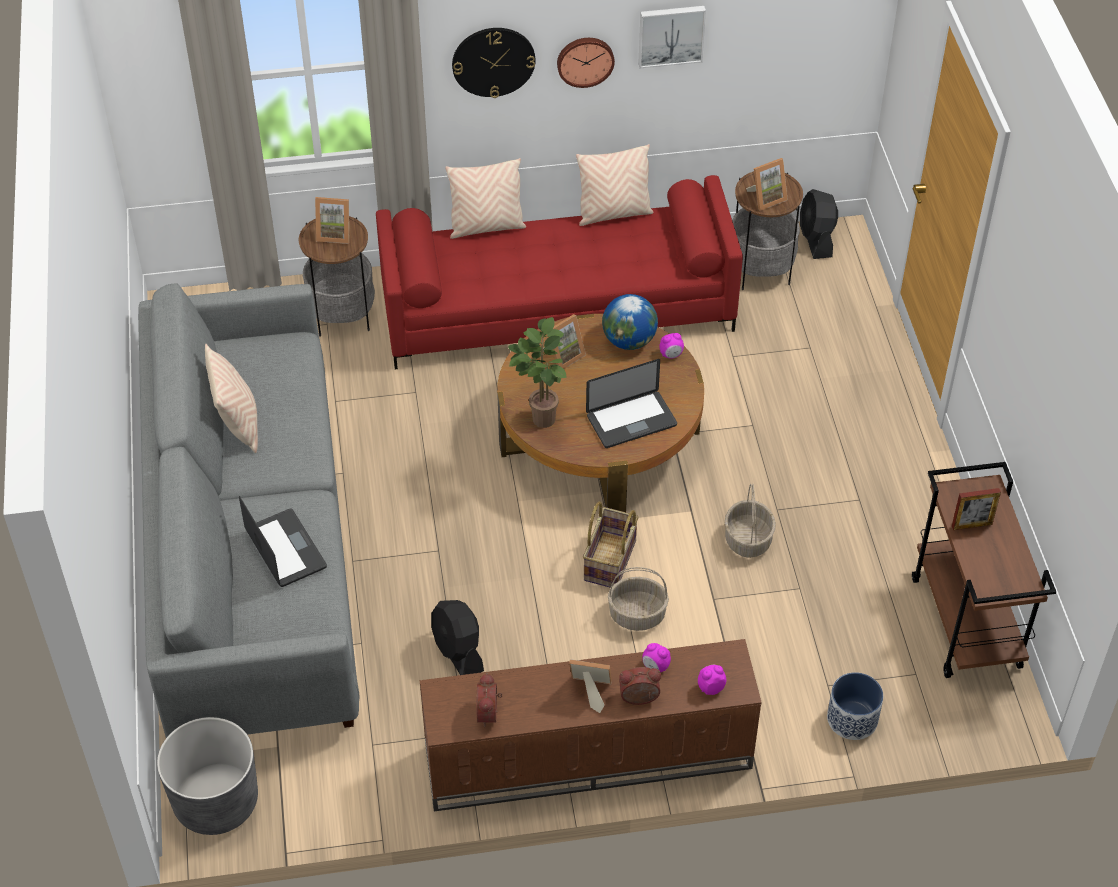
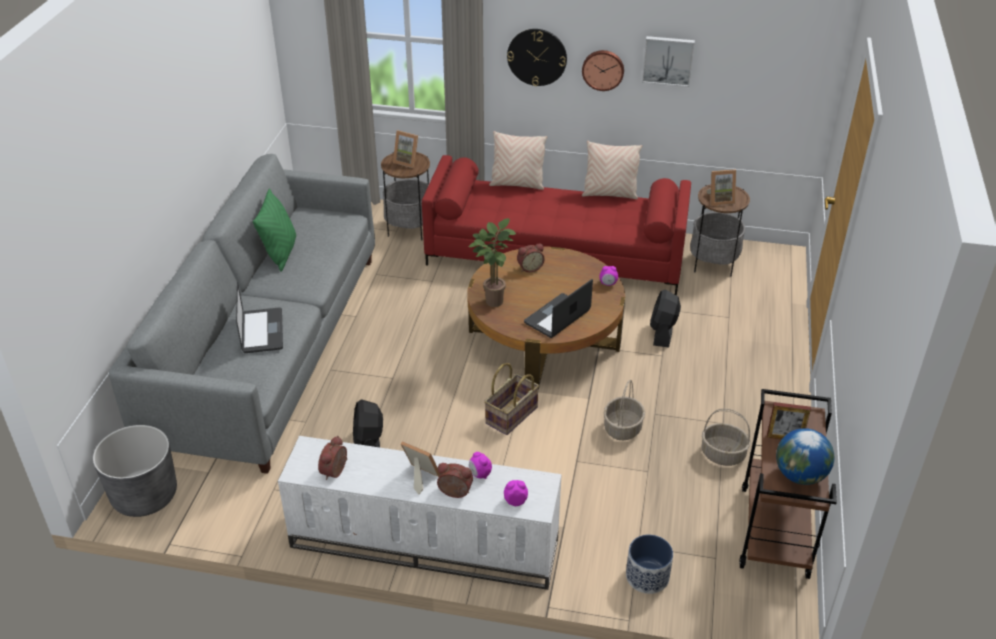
camera: 20 degrees right, 10 degrees down
(238, 424) = (280, 253): beige pillow -> green pillow
(563, 356) = (529, 267): picture frame -> alarm clock
(586, 759) = (422, 545): brown tv stand -> white tv stand
(629, 341) = (582, 269): globe -> globe (800, 475)
(631, 421) = (557, 317): laptop -> laptop turned 135 degrees clockwise
(637, 614) = (513, 456): basket -> basket (723, 454)
(816, 239) = (763, 254): black fan -> black fan (662, 332)

